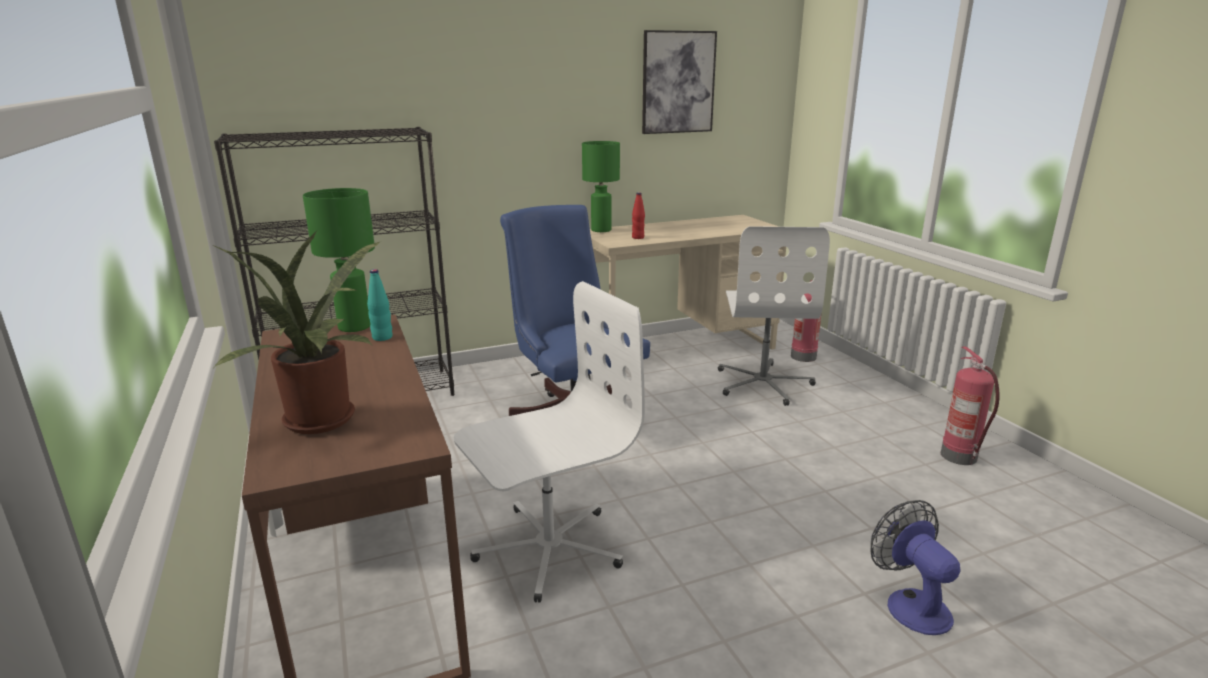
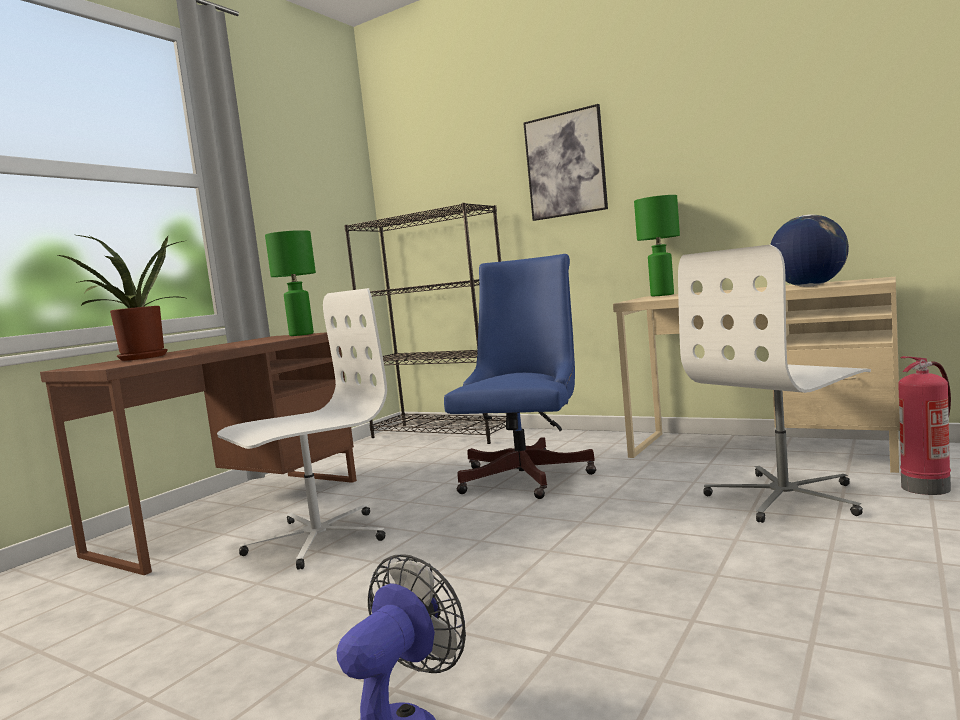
camera: 55 degrees right, 15 degrees down
(382, 337) = (289, 338): turquoise bottle -> none
(548, 548) = (316, 539): white office chair -> white office chair turned 60 degrees counterclockwise
(638, 237) = (671, 297): red bottle -> none
(678, 82) = (767, 116): picture -> picture (565, 165)
(729, 229) = (809, 286): none -> globe
(960, 457) = (909, 664): fire extinguisher -> none

